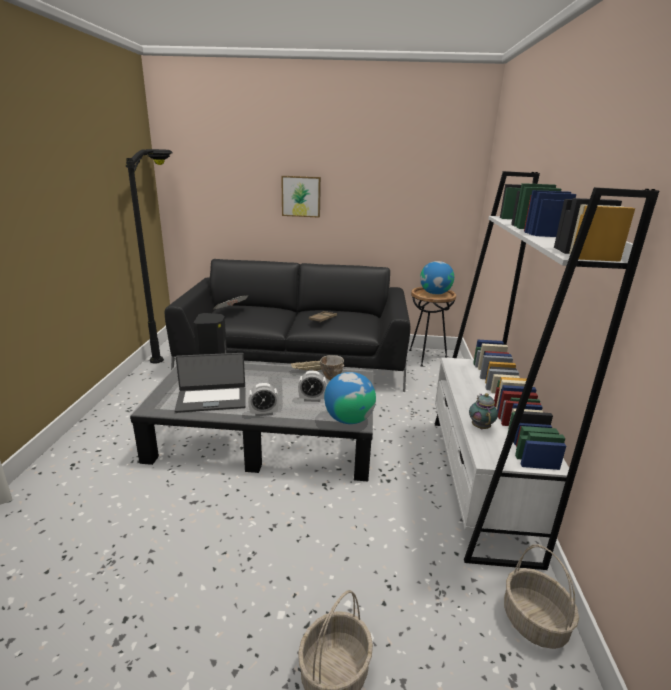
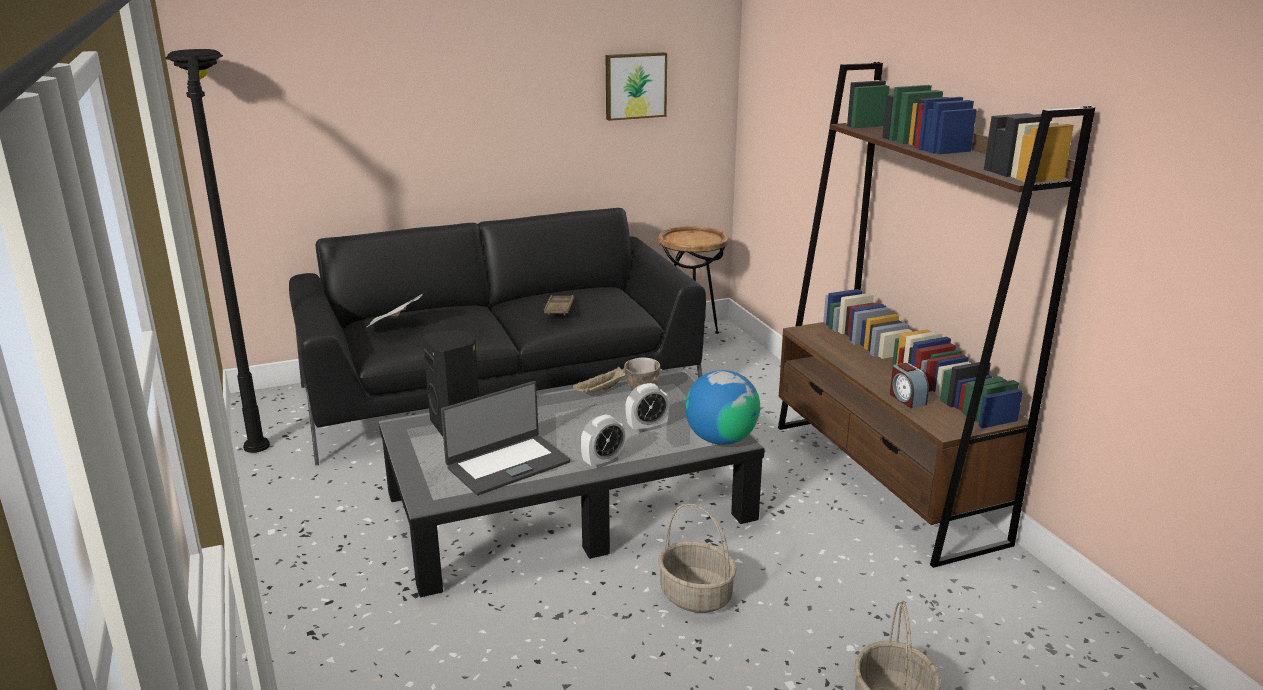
camera: 25 degrees left, 0 degrees up
(301, 196) = (460, 108): picture -> picture (635, 85)
(435, 293) = (694, 237): globe -> none
(479, 482) = (884, 481): white bookcase -> brown bookcase
(480, 426) = (906, 399): teapot -> alarm clock
(533, 621) = (1033, 595): basket -> basket (694, 596)

